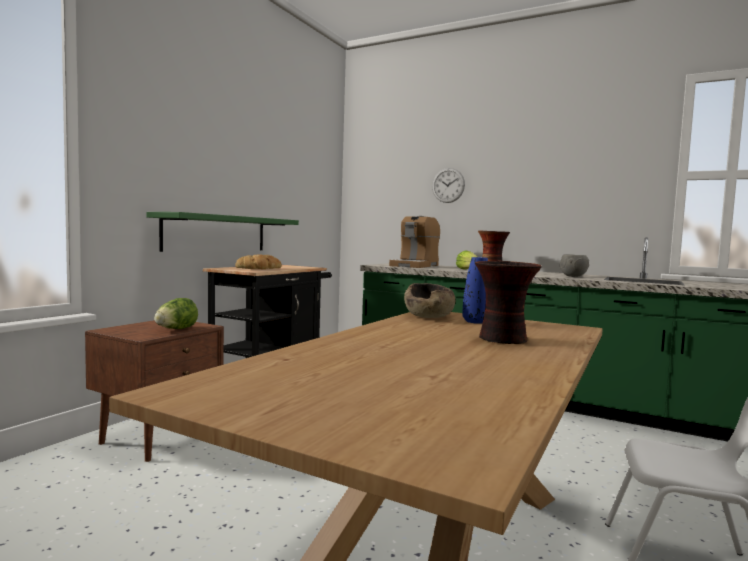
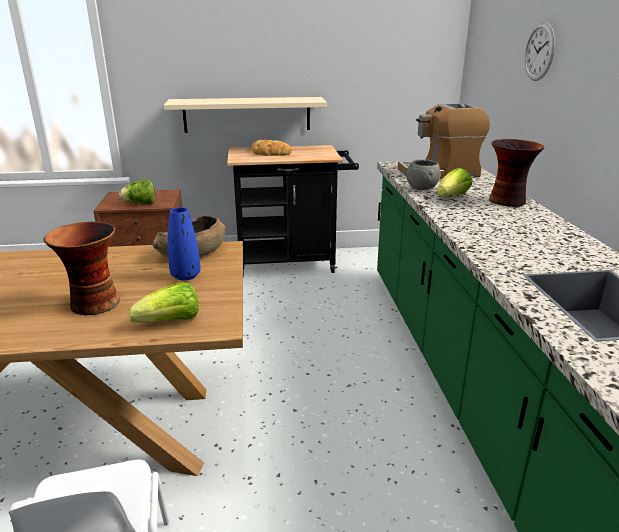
camera: 55 degrees right, 20 degrees up
(216, 233) = (247, 114): green shelf -> beige shelf
(561, 332) = (170, 321): none -> lettuce
(572, 276) = (519, 252): grey bowl -> grey bowl (422, 189)

